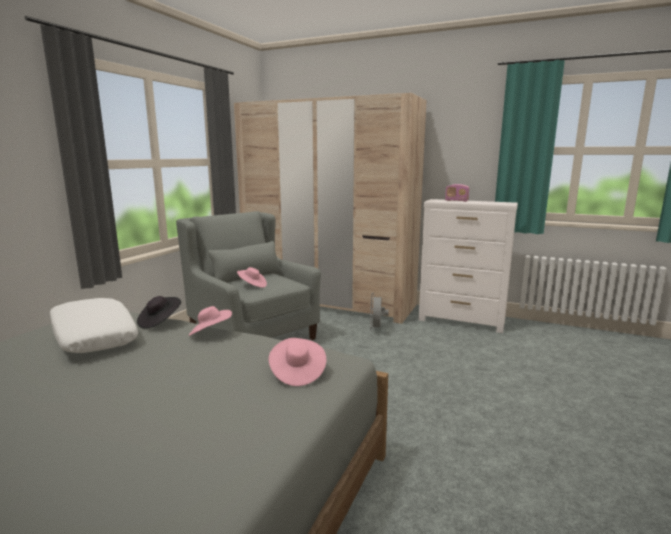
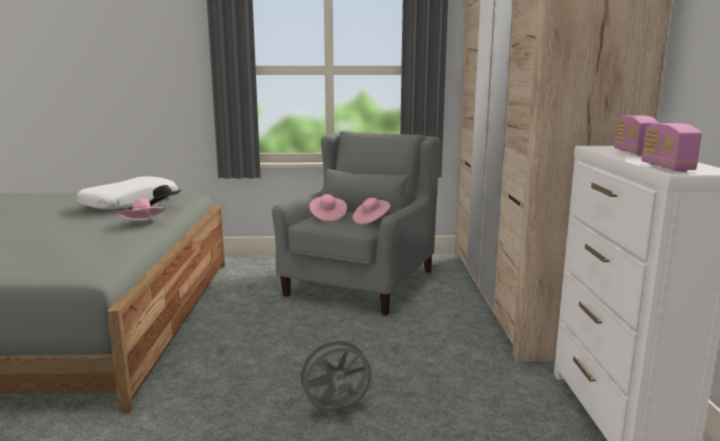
camera: 65 degrees right, 0 degrees up
(297, 373) = (48, 257): pink hat -> pink hat (371, 220)
(376, 330) = (465, 347): grey fan -> grey fan (336, 411)
(499, 203) = (667, 167): none -> radio

